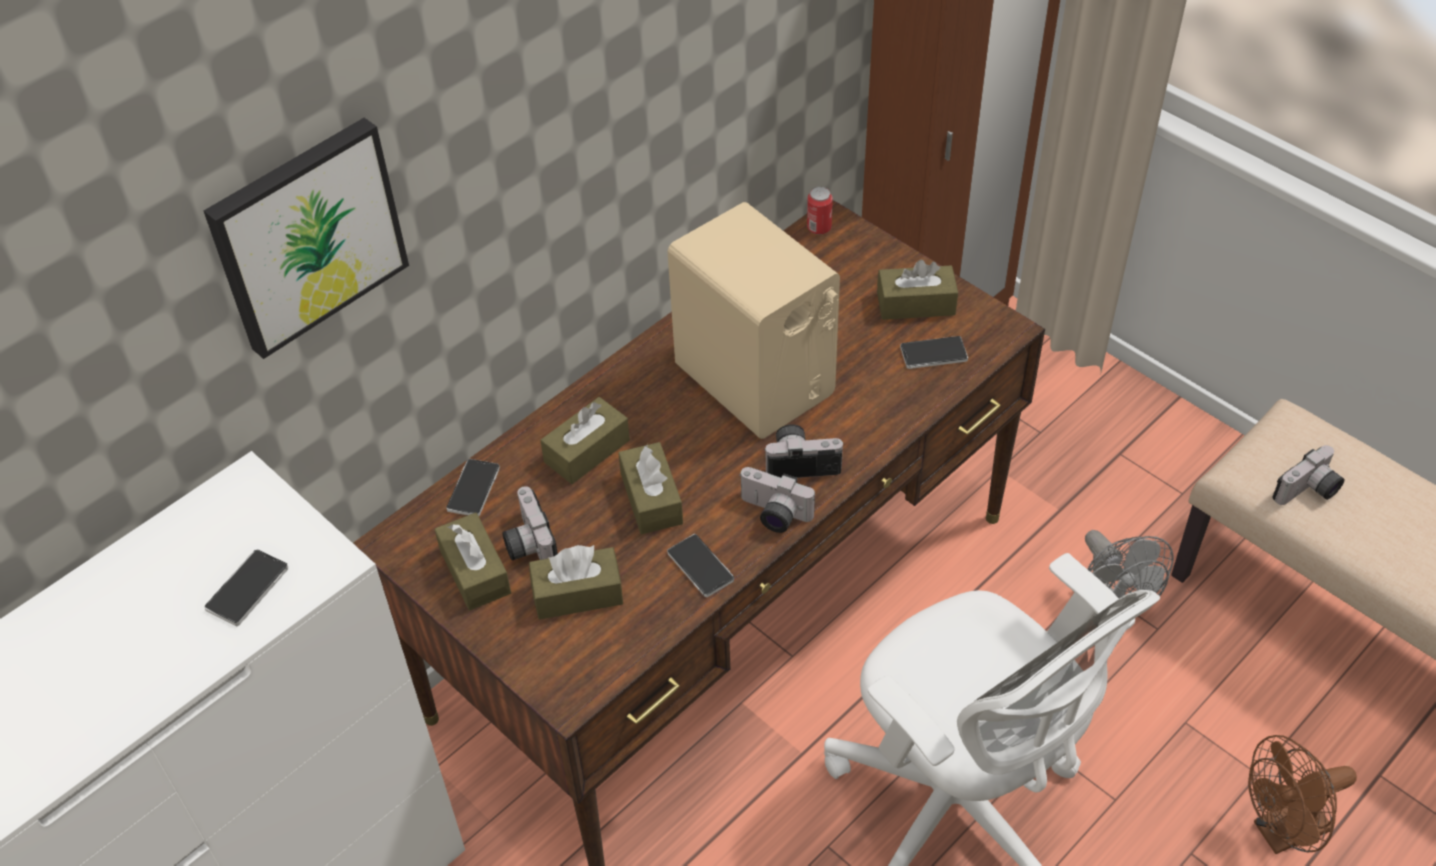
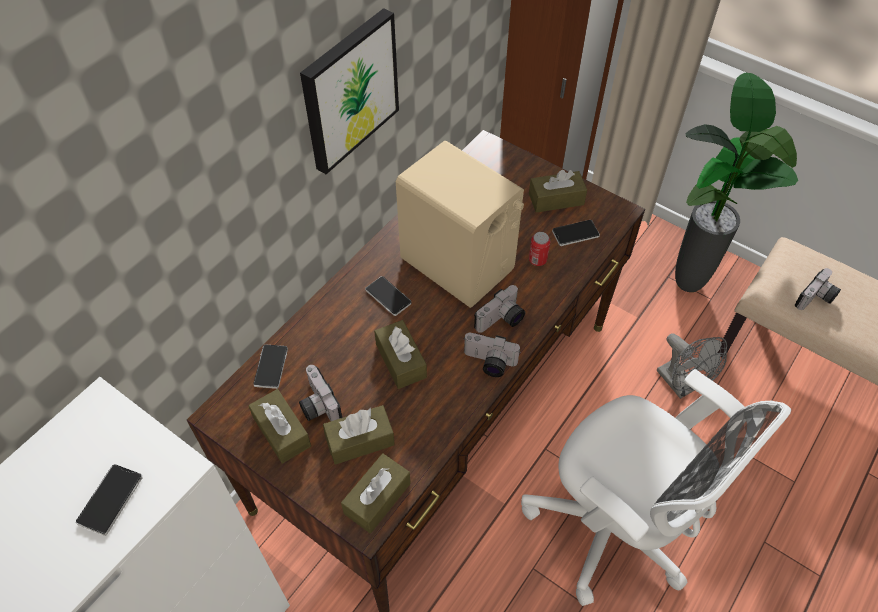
camera: 10 degrees left, 5 degrees up
(307, 235) = (123, 204): picture -> picture (349, 90)
(587, 451) = (348, 329): brown tissue box -> brown tissue box (377, 498)
(700, 567) = (445, 409): phone -> phone (388, 297)
(802, 461) = (501, 321): camera -> camera turned 150 degrees clockwise
(819, 228) = (480, 151): can -> can (537, 260)
(1151, 465) = (688, 282): none -> potted plant
(1282, 832) = (817, 520): brown fan -> none

